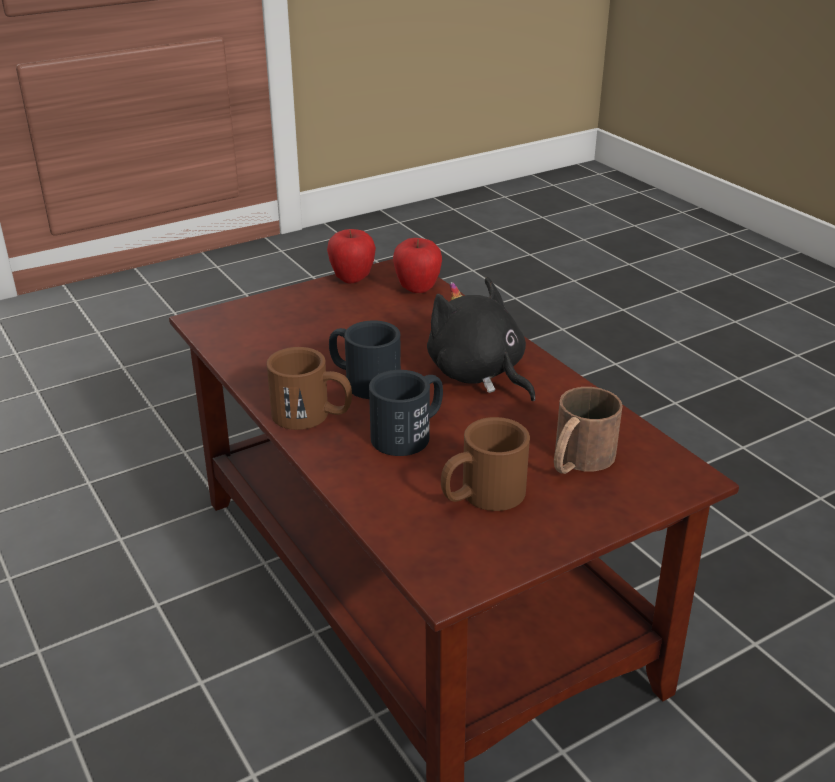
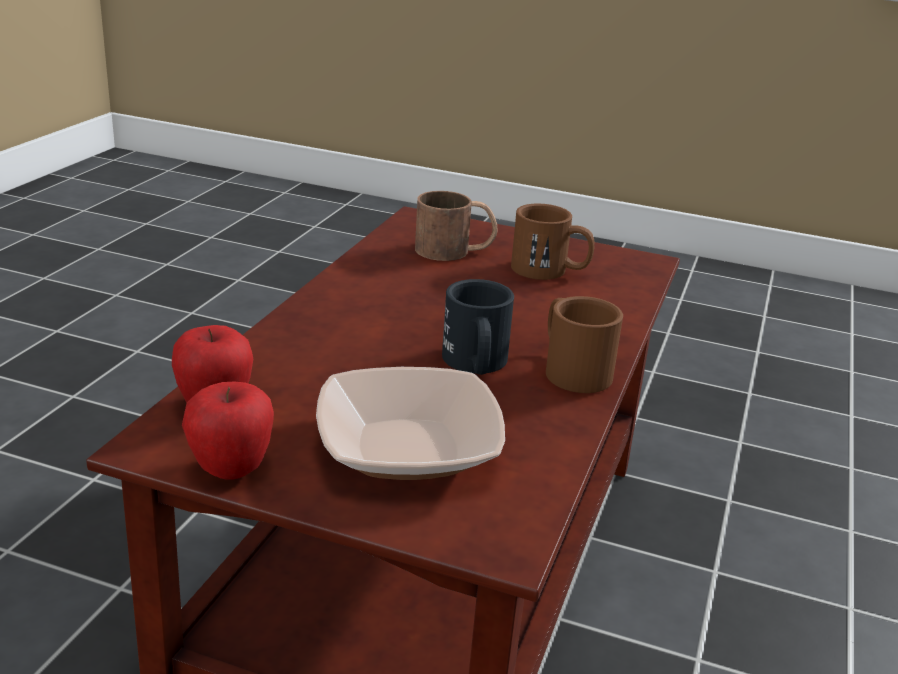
camera: 130 degrees left, 5 degrees down
(306, 324) = (408, 449): none -> bowl
(410, 433) = (521, 316): black mug -> none
(478, 374) = (381, 313): black plush toy -> none

